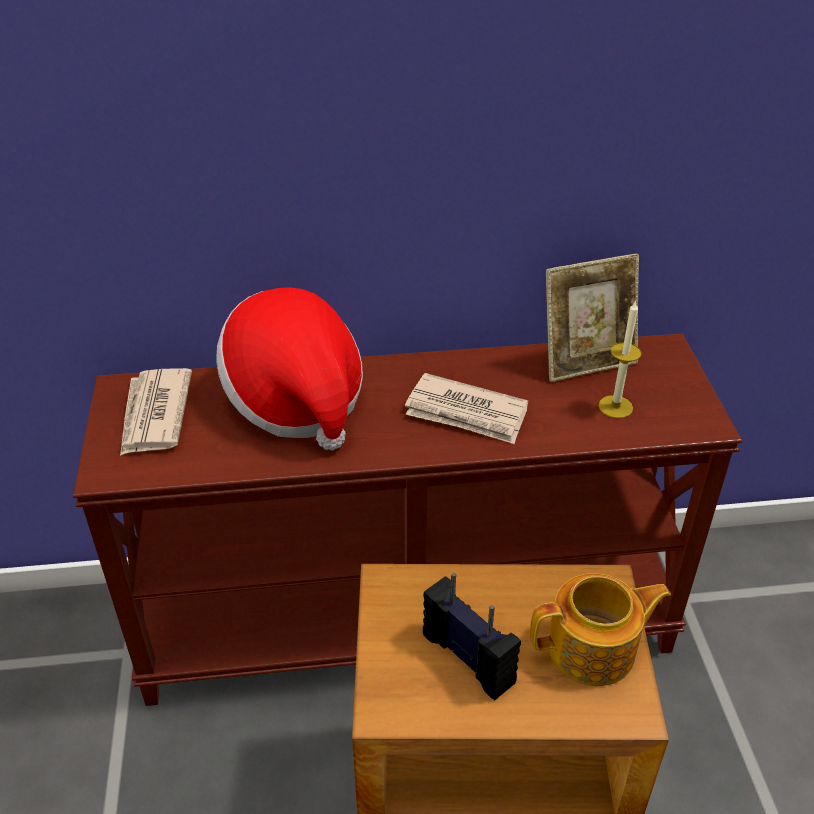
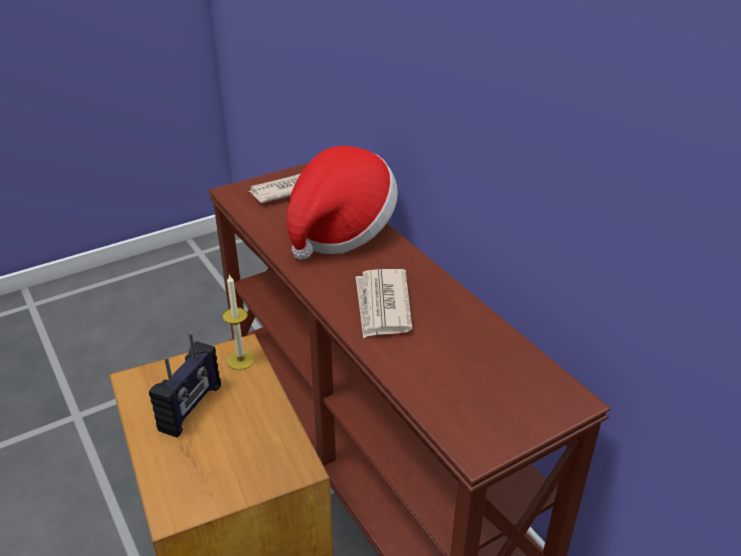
camera: 65 degrees right, 5 degrees down
(586, 362) = (503, 353): picture frame -> none
(593, 649) = (225, 474): teapot -> none
(615, 407) = (454, 384): candle -> candle (241, 360)

